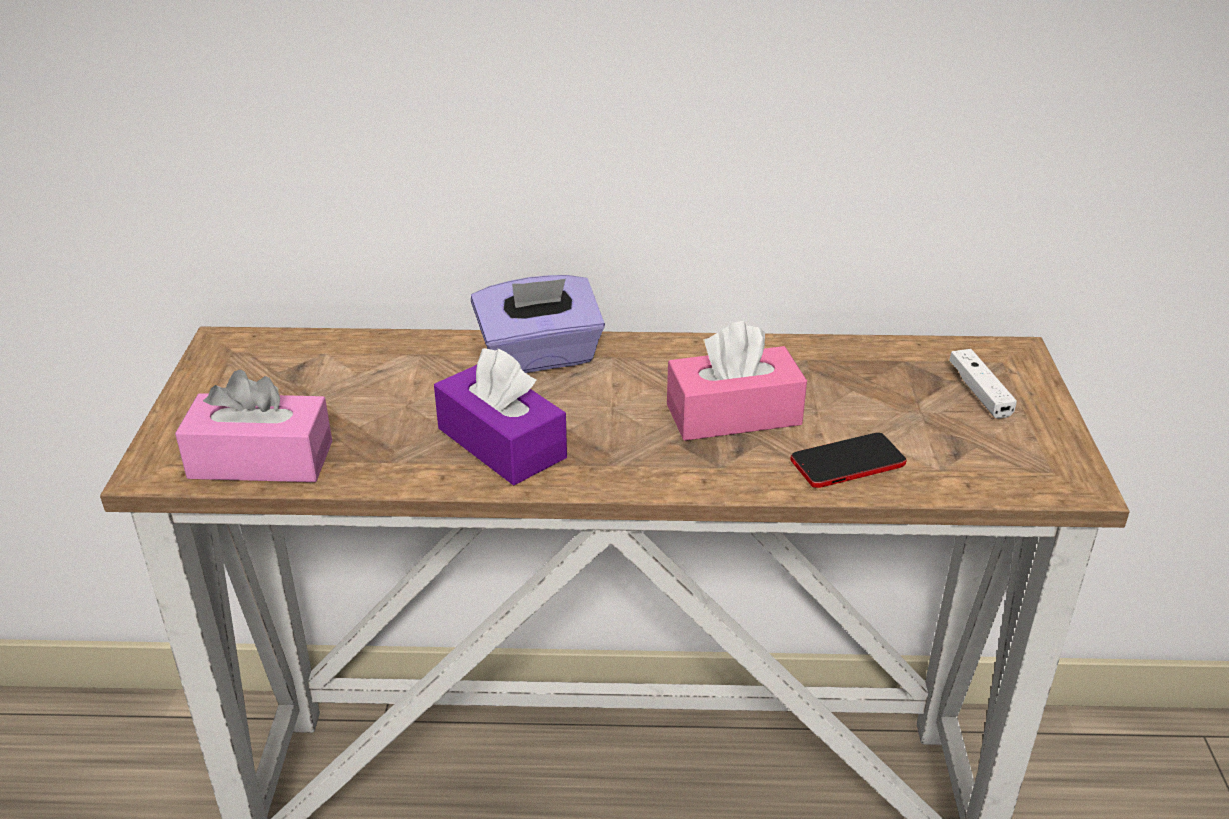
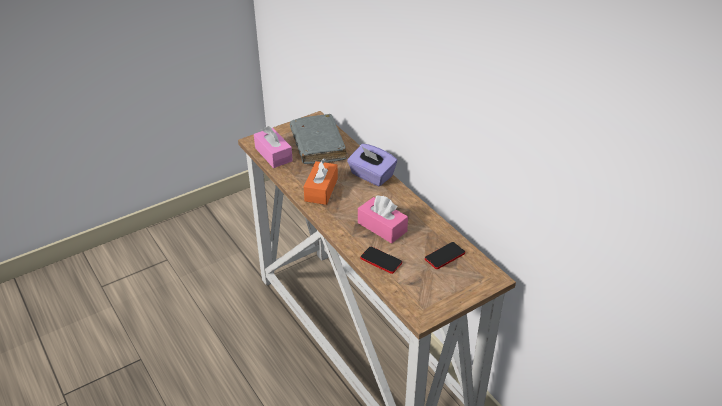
camera: 55 degrees right, 5 degrees up
(328, 381) = (318, 145): none -> grey book
(501, 443) = (321, 190): purple tissue box -> orange tissue box
(903, 378) = (444, 256): none -> phone
(979, 392) = (456, 277): white game controller -> none

